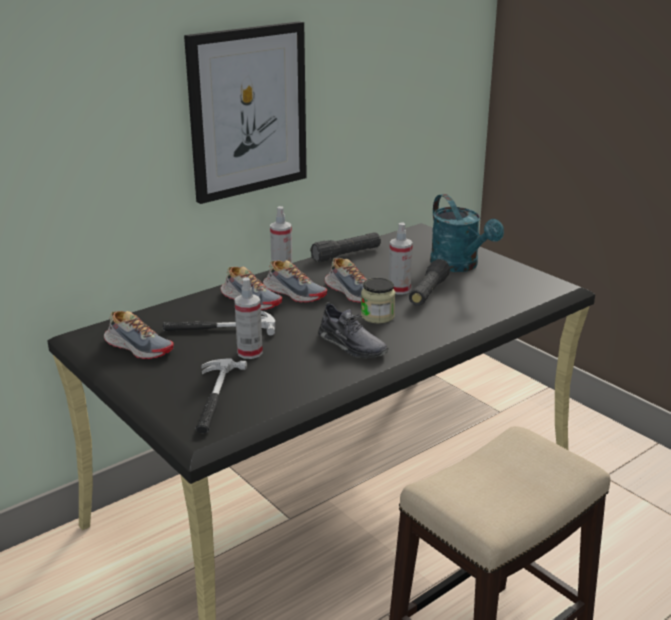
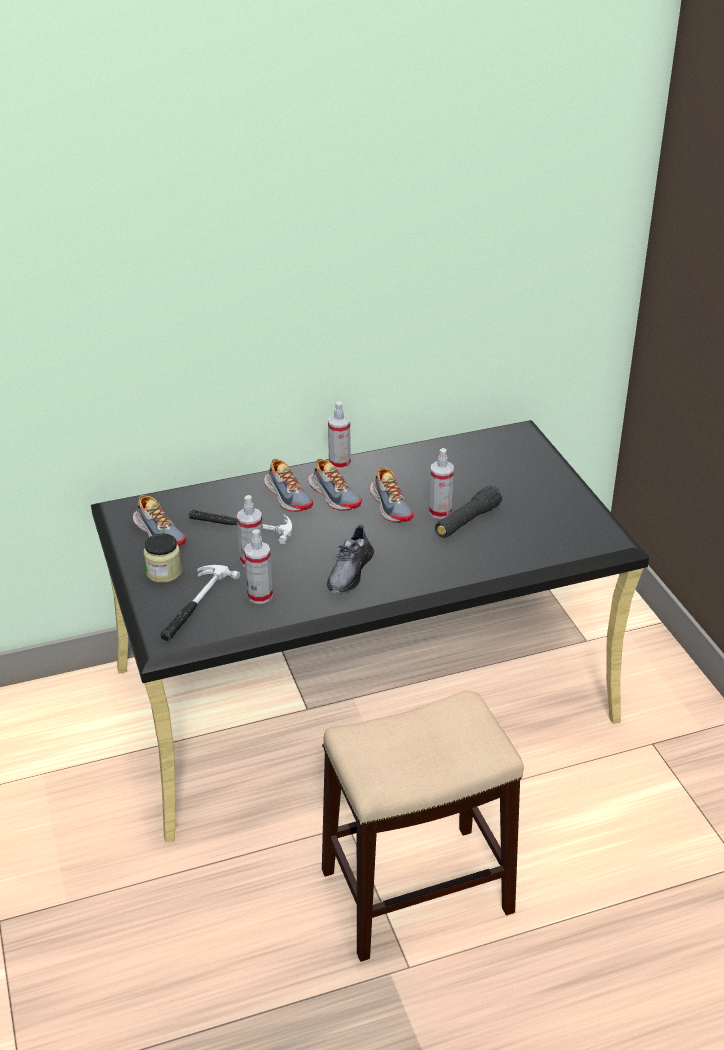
camera: 20 degrees right, 10 degrees up
(247, 111) = (313, 304): picture -> none
(277, 378) = (260, 595): none -> spray bottle
(346, 255) = (417, 453): black flashlight -> none
(352, 345) = (349, 572): grey shoe -> grey shoe turned 45 degrees clockwise
(377, 316) = (396, 542): jar -> jar (164, 572)
(459, 266) = (524, 492): turquoise watering can -> none

